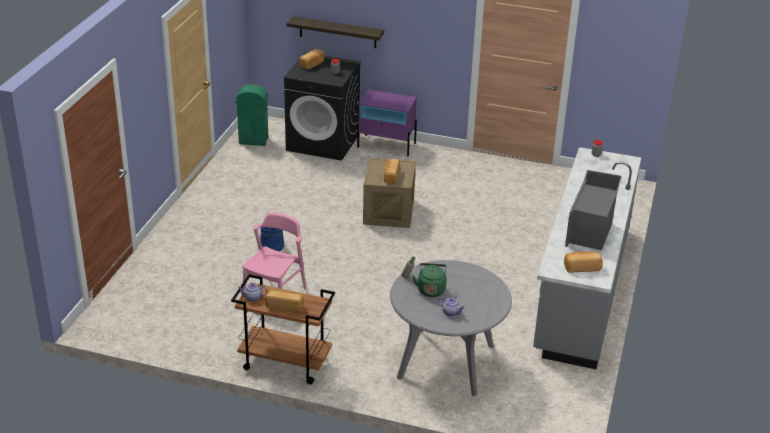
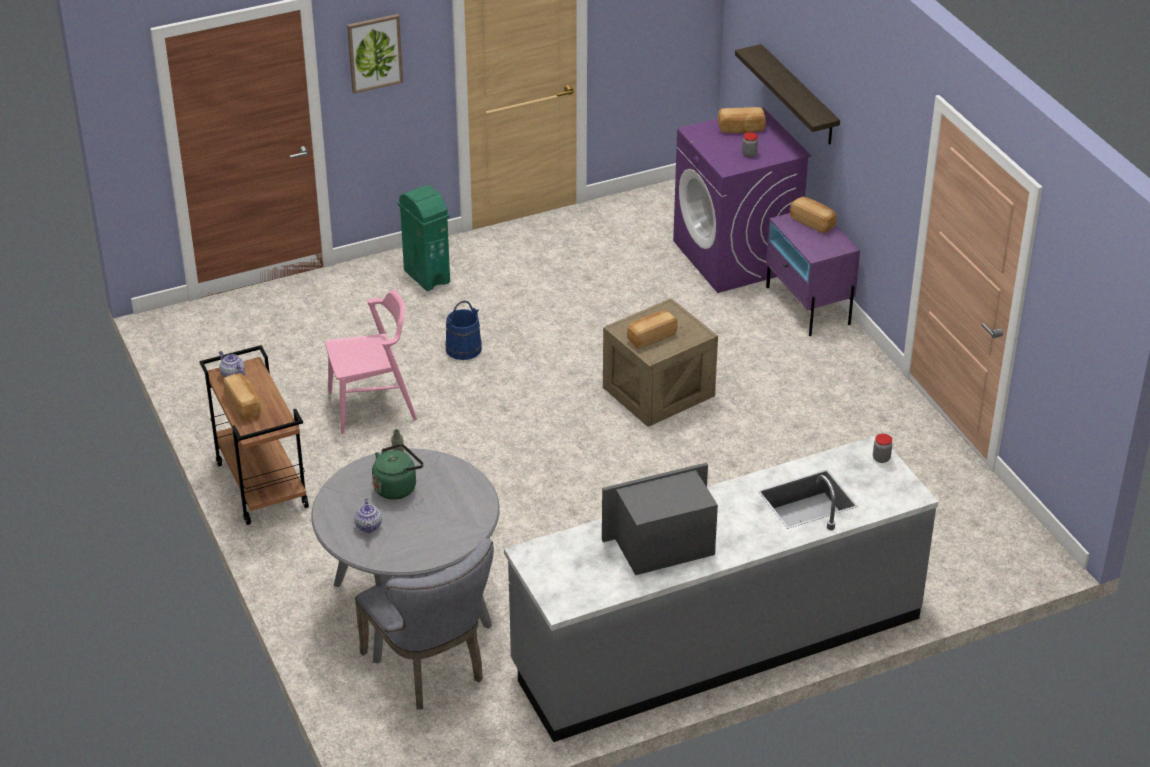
camera: 50 degrees right, 5 degrees up
(140, 89) = (374, 52): none -> picture
(253, 141) = (657, 207): green trash can -> green trash can (427, 276)
(323, 142) = (736, 256): black washing machine -> purple washing machine
(501, 380) = (430, 669): none -> grey chair
(582, 267) = (570, 577): bread -> bread (813, 222)

